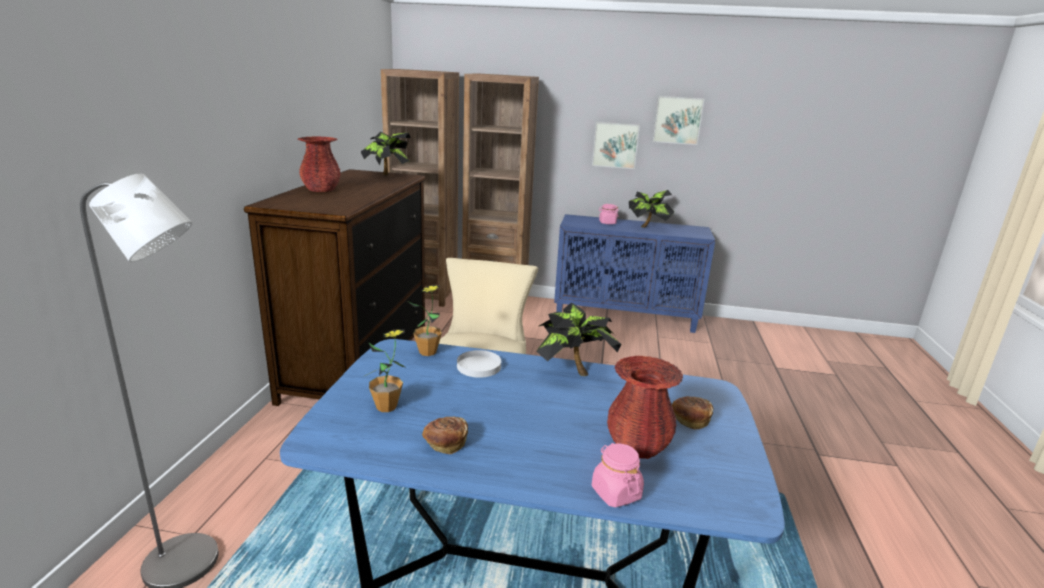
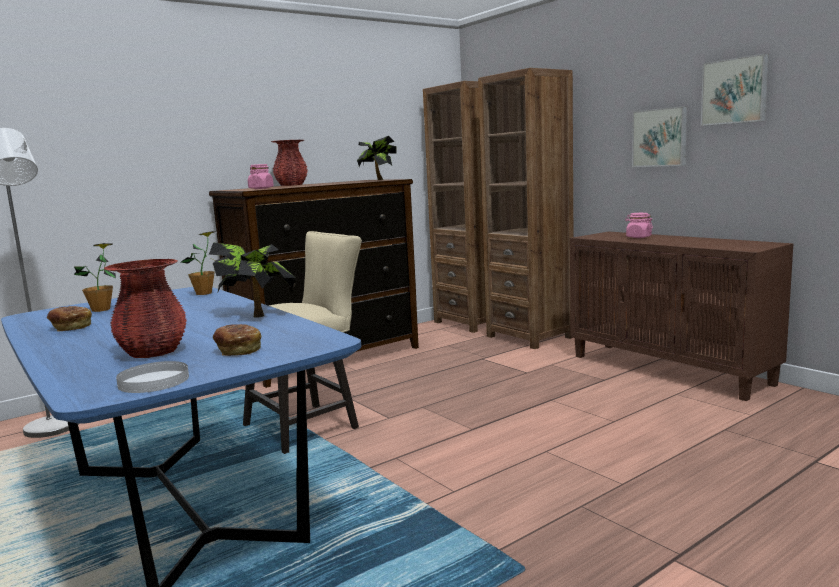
camera: 45 degrees right, 10 degrees down
(479, 366) = (208, 303): white plate -> white plate (153, 381)
(615, 493) = (62, 365): pink jar -> pink jar (261, 188)
(625, 316) = (669, 369): blue cabinet -> brown cabinet
(649, 227) = (685, 241): potted plant -> none

